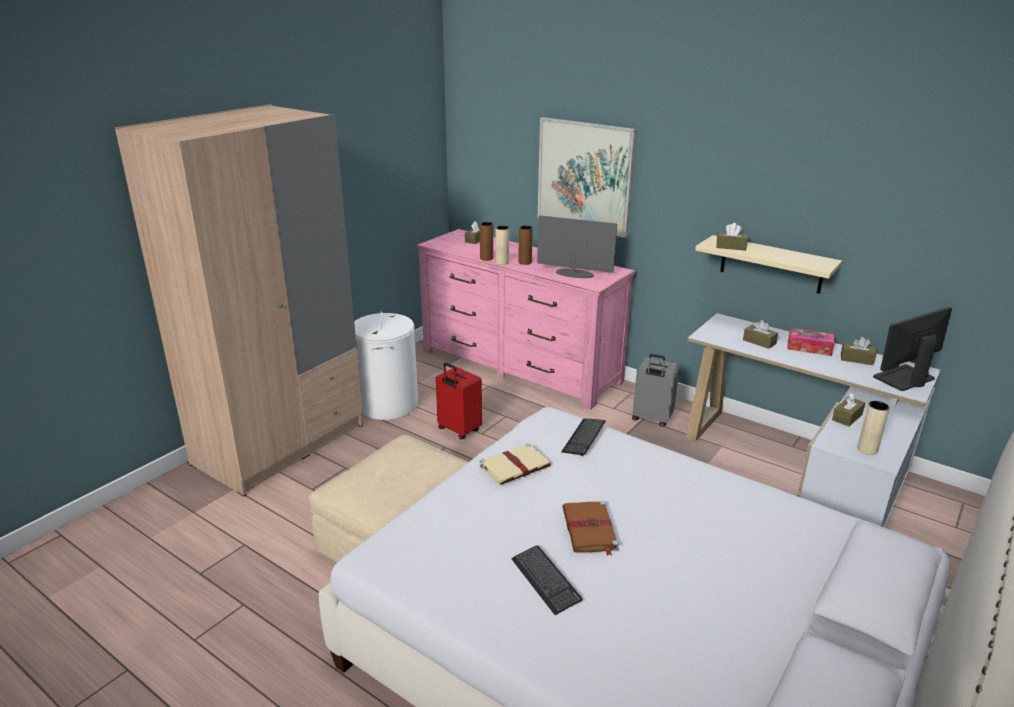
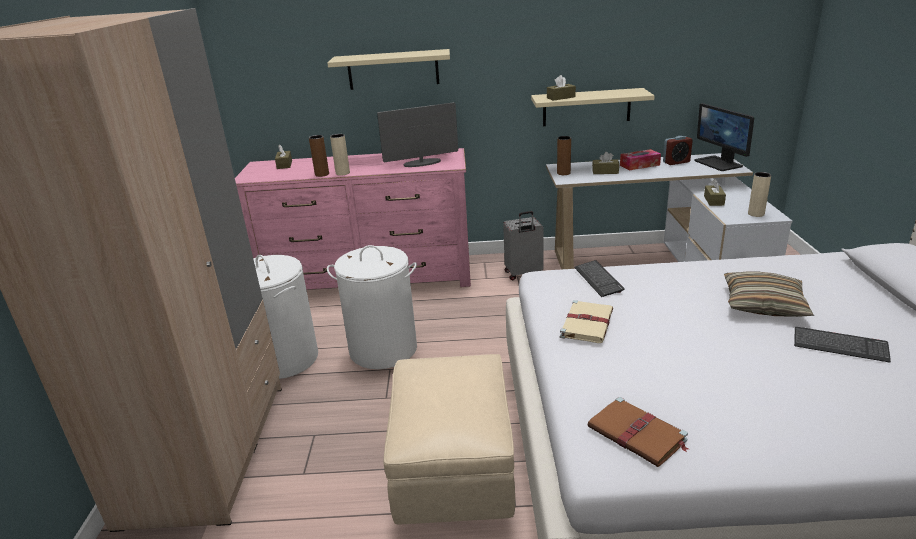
camera: 35 degrees left, 0 degrees up
(458, 430) = (383, 350): red suitcase -> white laundry basket
(525, 262) = (363, 167): brown vase -> brown vase (563, 173)
(545, 580) = (755, 393): keyboard -> keyboard (839, 346)
(585, 176) = (393, 69): picture -> beige shelf
(589, 530) = (717, 340): brown book -> brown book (638, 435)
(687, 526) = (764, 304): none -> pillow
(856, 359) = (676, 162): brown tissue box -> alarm clock
(904, 378) = (719, 163): monitor -> monitor turned 45 degrees counterclockwise

